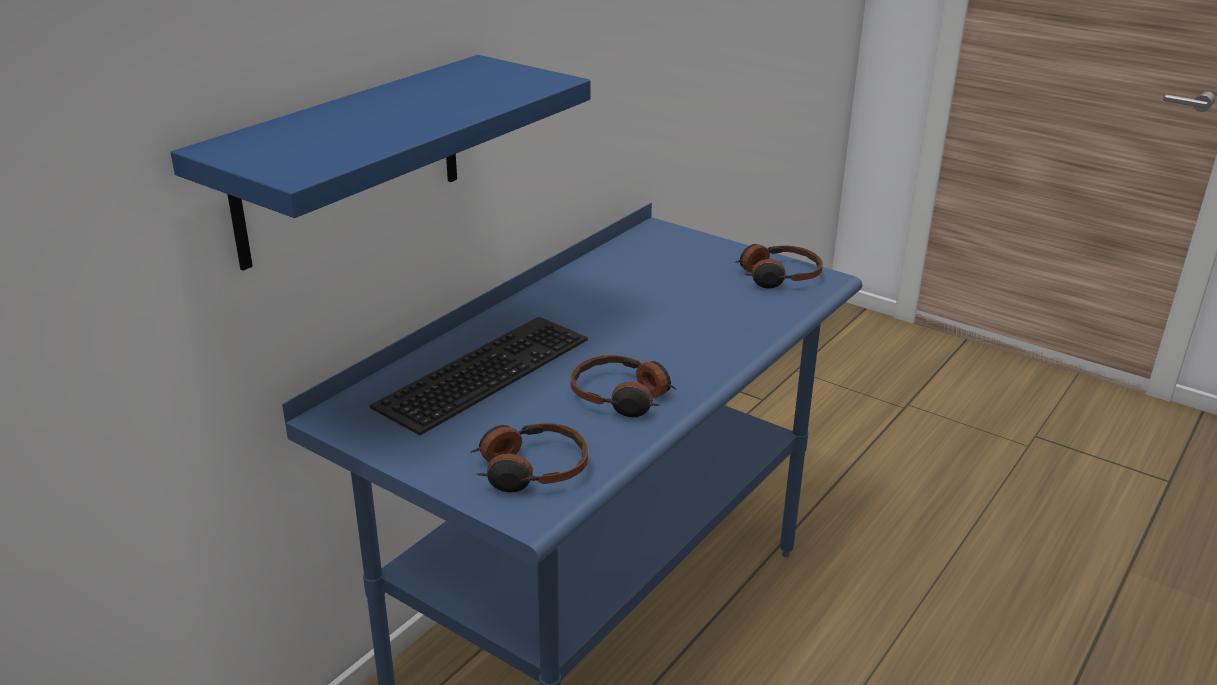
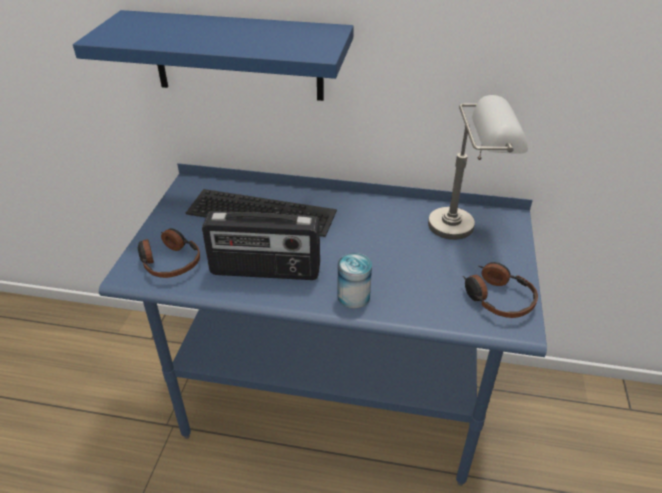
camera: 65 degrees right, 10 degrees up
(621, 397) = (265, 271): headphones -> radio
(645, 253) = (466, 224): none -> grey table lamp
(717, 350) = (353, 296): none -> can

